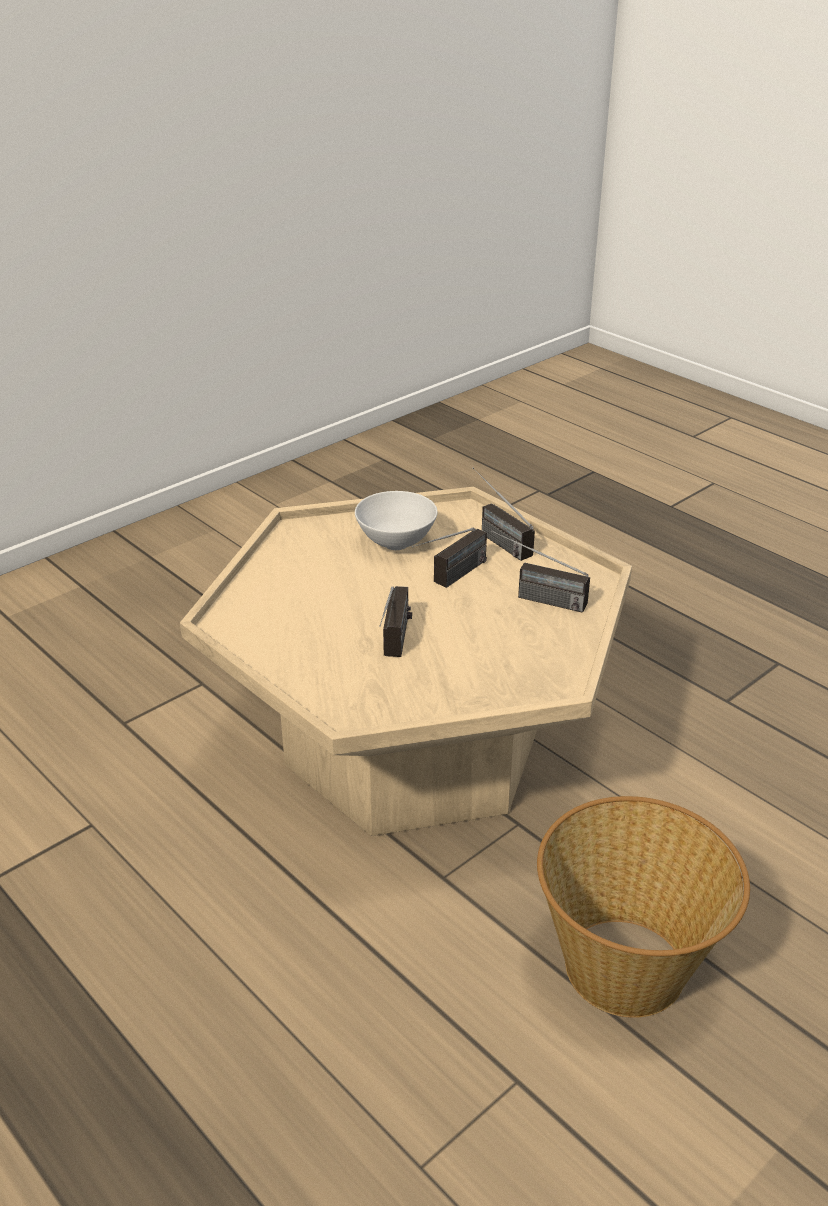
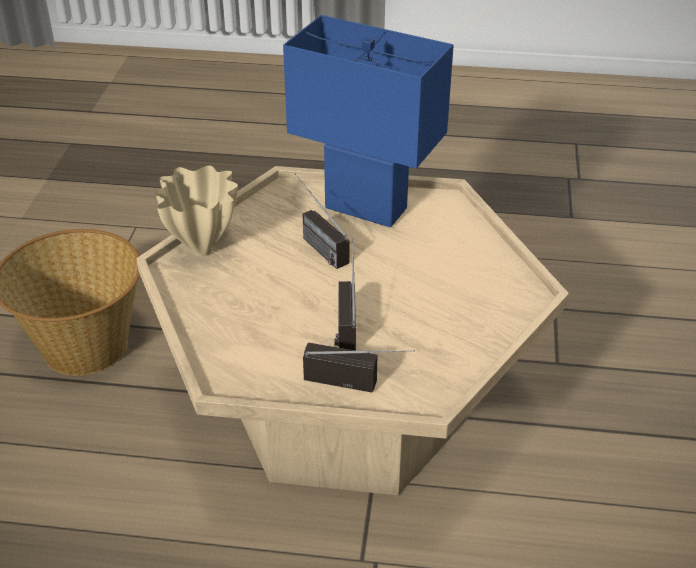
camera: 140 degrees right, 5 degrees up
(302, 656) = (366, 208): none -> blue table lamp
(396, 544) = (431, 327): white bowl -> none
(509, 693) = (204, 250): none -> beige vase
(534, 597) = (259, 335): radio -> none

